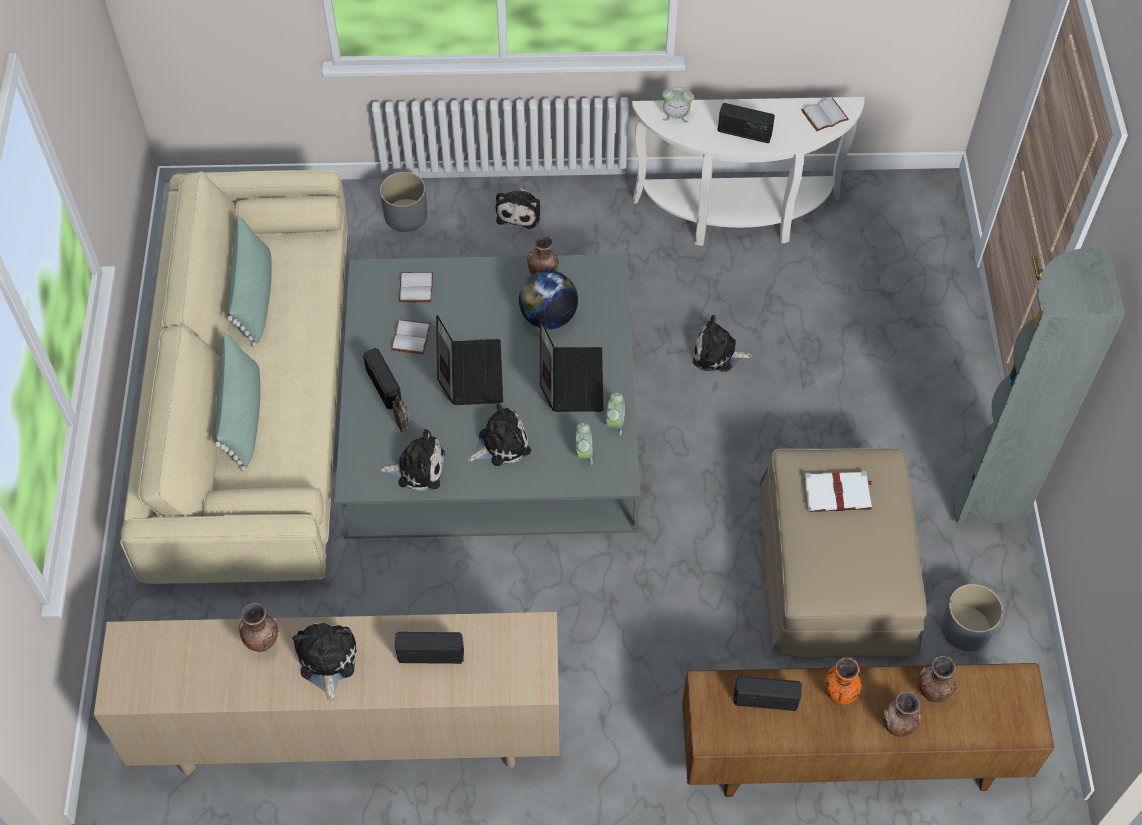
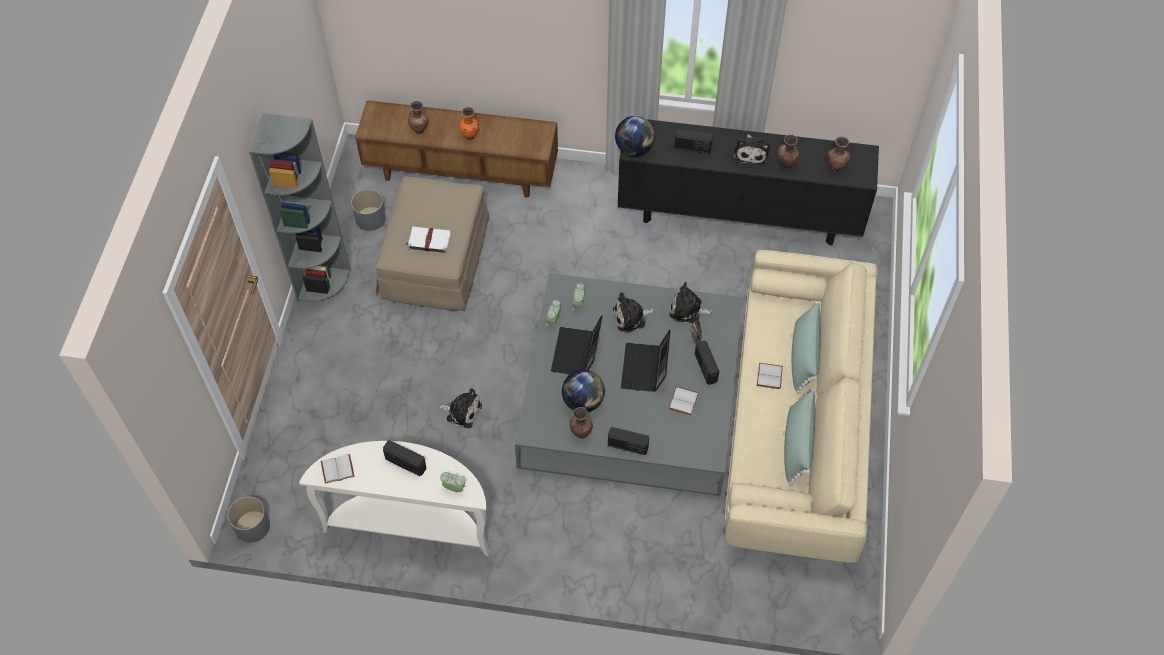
camera: 170 degrees left, 0 degrees up
(350, 735) = (739, 216): beige cabinet -> black cabinet
(405, 215) = (676, 569): grey planter -> grey planter (253, 526)
(415, 287) = (677, 440): white book -> white book (770, 377)
(519, 211) = (582, 557): plush toy -> none
(533, 635) = (634, 149): none -> globe
(765, 699) = (510, 141): radio -> radio (627, 446)
(896, 729) = (445, 119): brown vase -> brown vase (835, 167)

